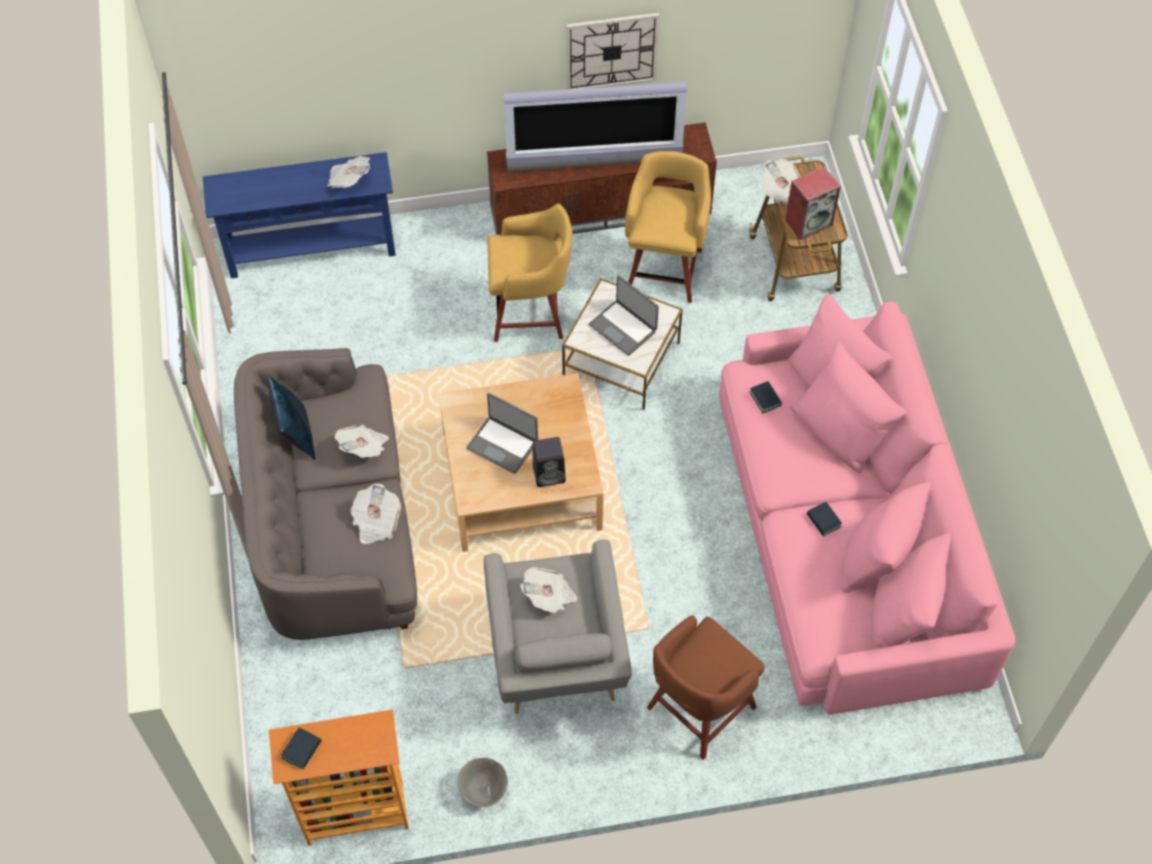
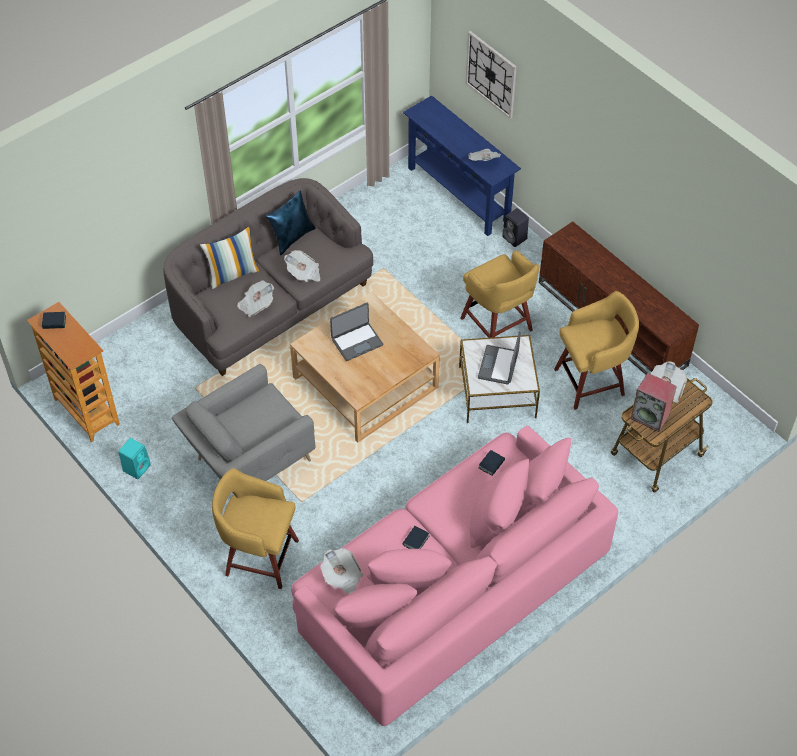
camera: 60 degrees right, 5 degrees down
(305, 525) = (233, 274): none -> pillow
(483, 790) = (137, 467): grey bowl -> turquoise speaker
(503, 444) = (357, 341): laptop -> laptop turned 120 degrees counterclockwise
(549, 596) = (260, 415): newspaper -> newspaper (342, 577)
(550, 473) = (352, 375): black speaker -> black speaker (515, 238)
(594, 166) = (607, 281): television -> none
(611, 51) = (657, 215): wall clock -> wall clock (491, 74)
(698, 709) = (259, 556): brown stool -> yellow stool

